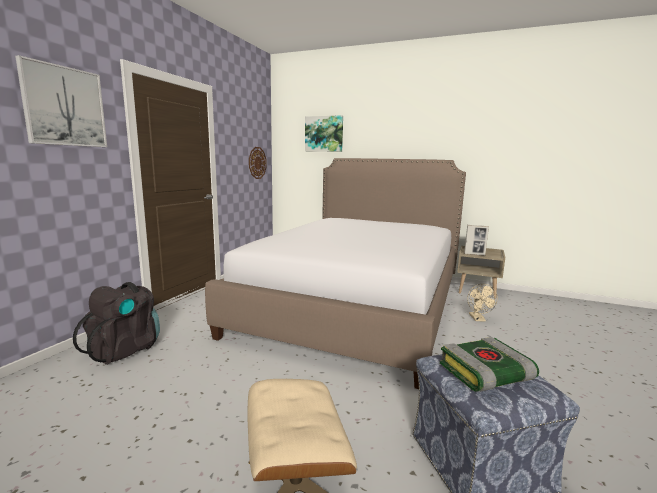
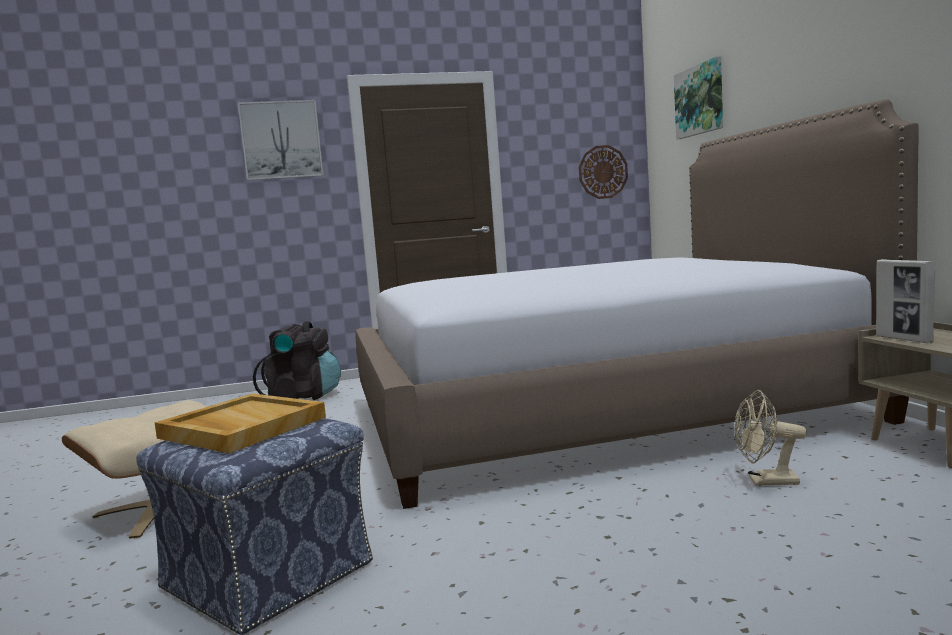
camera: 55 degrees right, 5 degrees down
(478, 319) = (765, 481): beige fan -> beige fan turned 45 degrees clockwise
(485, 374) = (241, 428): book -> beige tray

